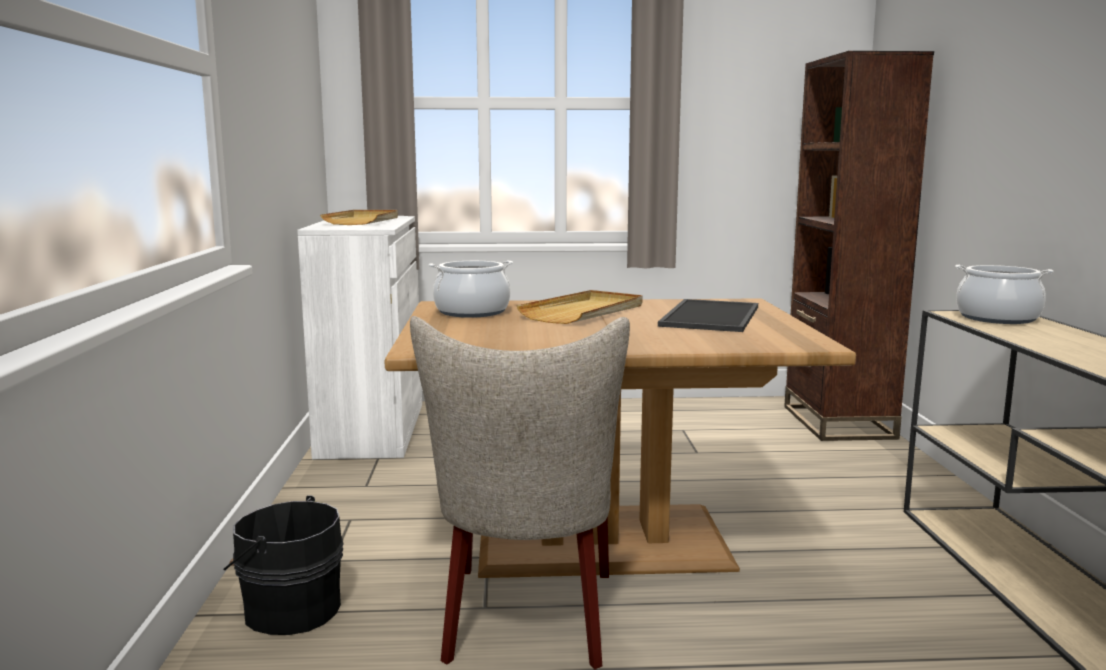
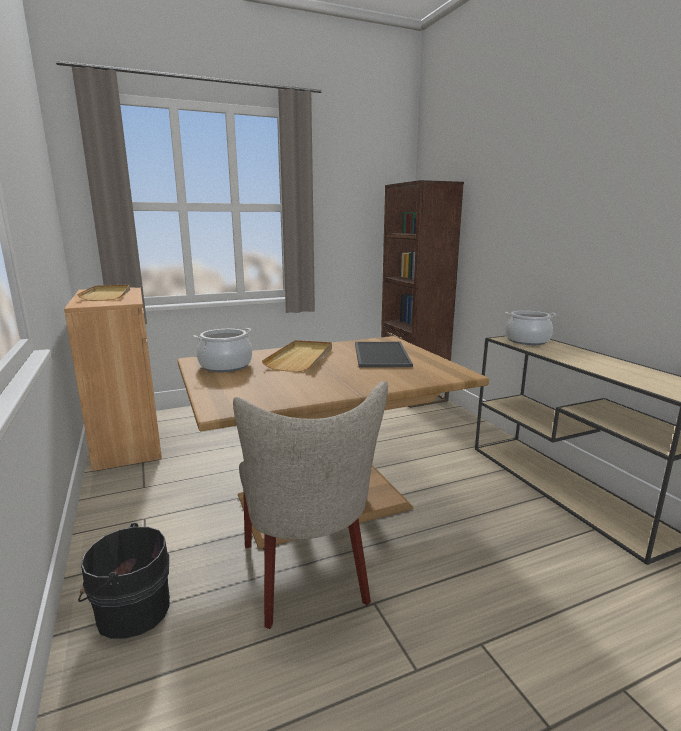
camera: 20 degrees left, 5 degrees up
(372, 429) = (128, 438): white cabinet -> brown cabinet

